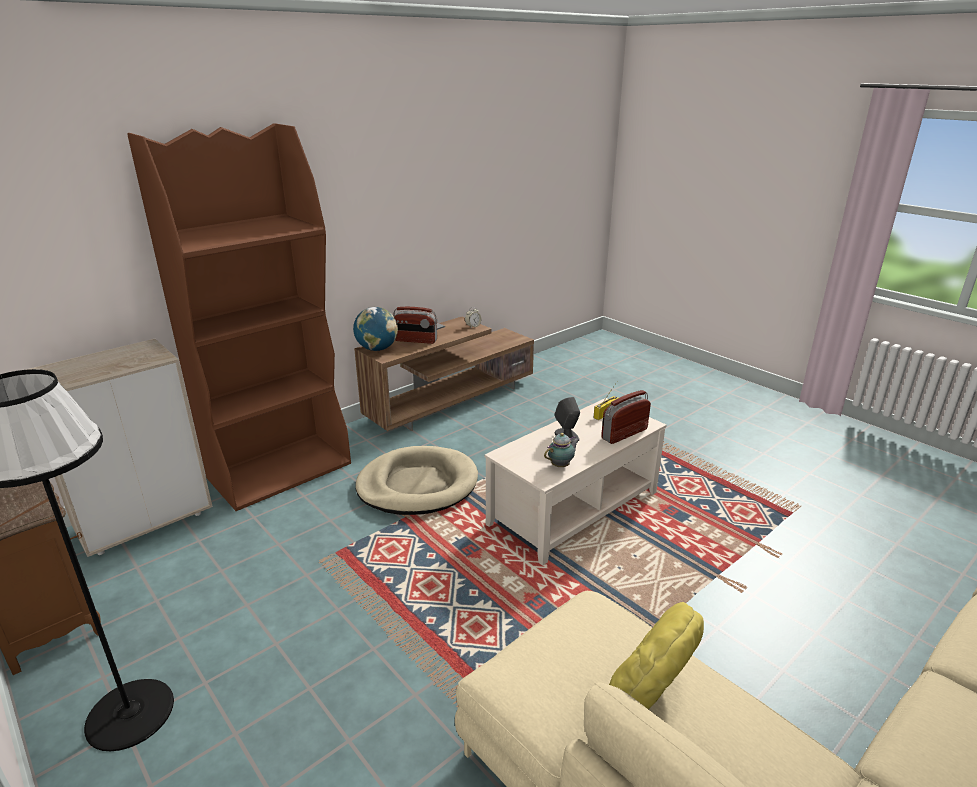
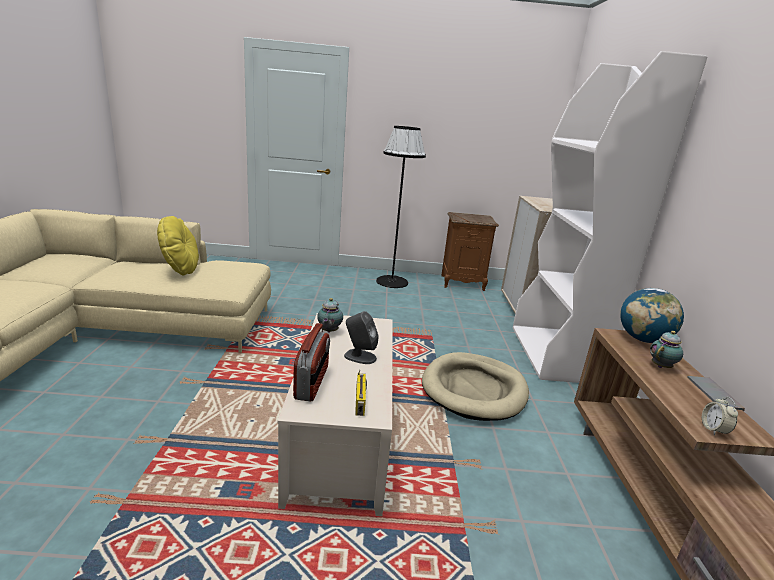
camera: 130 degrees right, 5 degrees down
(281, 470) = (555, 354): brown bookcase -> white bookcase
(415, 340) = (661, 366): radio -> teapot

